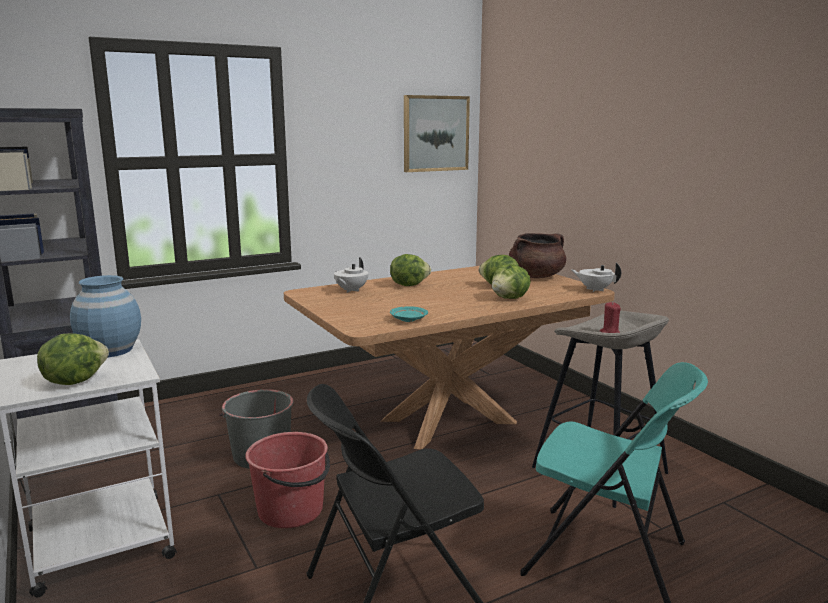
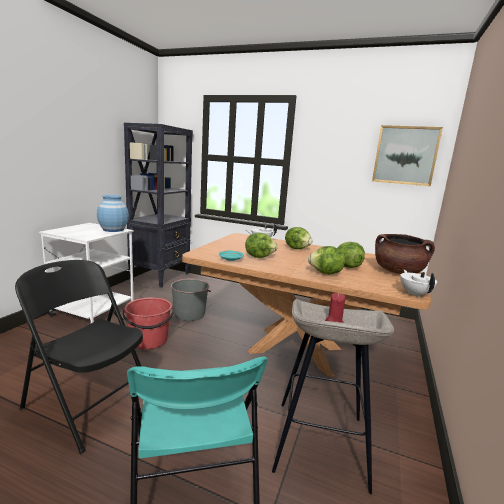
camera: 50 degrees right, 0 degrees up
(74, 381) = (73, 233): lettuce -> lettuce (259, 256)

